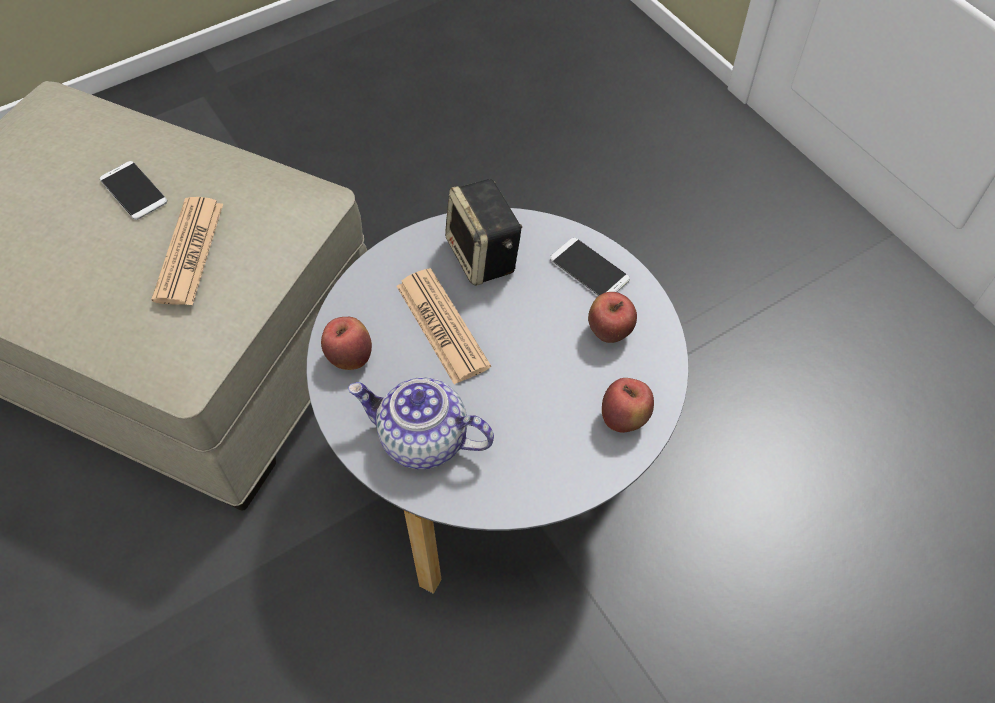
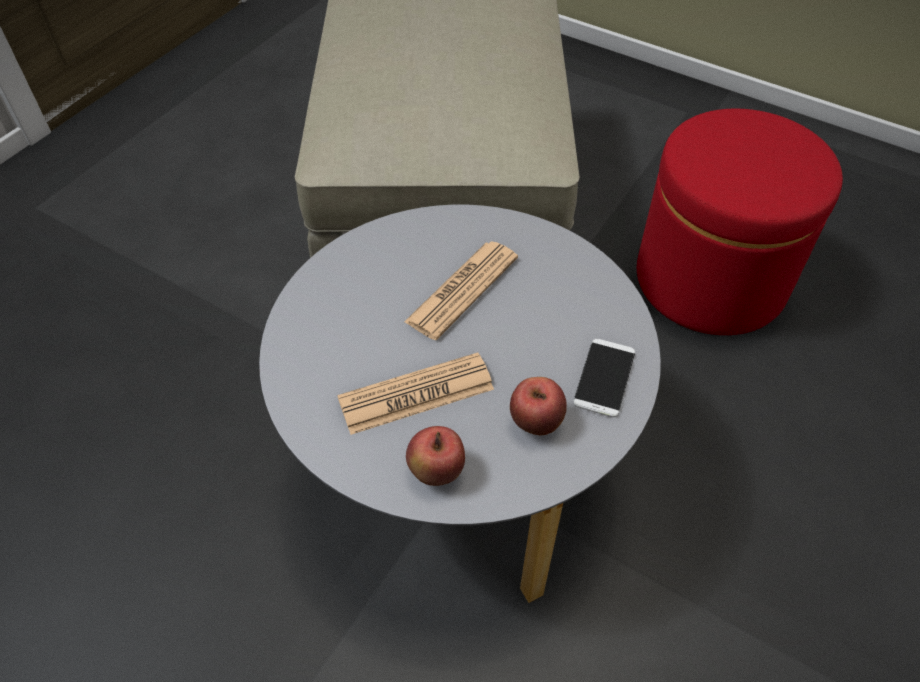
camera: 65 degrees right, 5 degrees down
(133, 191) = (467, 56): phone -> none
(189, 252) = (430, 107): newspaper -> newspaper (416, 394)
(350, 357) = (393, 243): apple -> none
(410, 187) = (710, 279): none -> red ottoman
(422, 440) = (335, 322): teapot -> none
(484, 256) = (561, 290): speaker -> none

